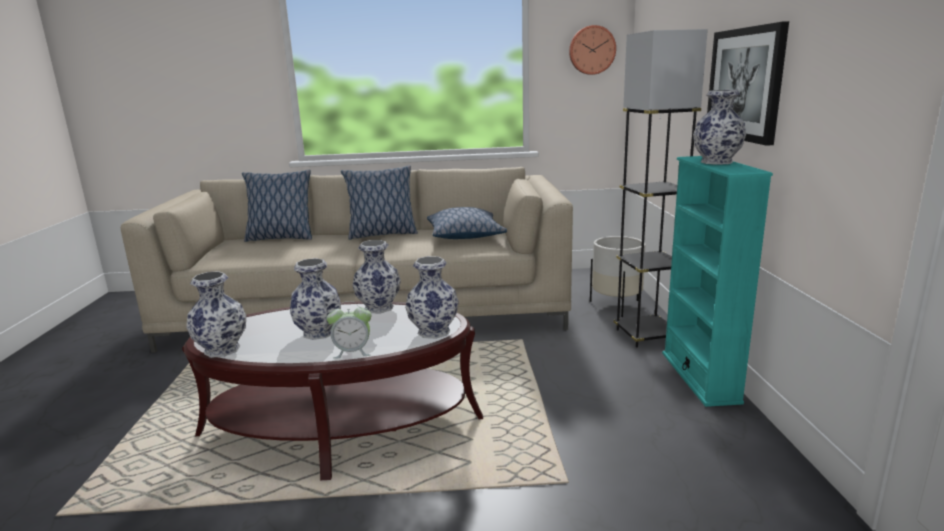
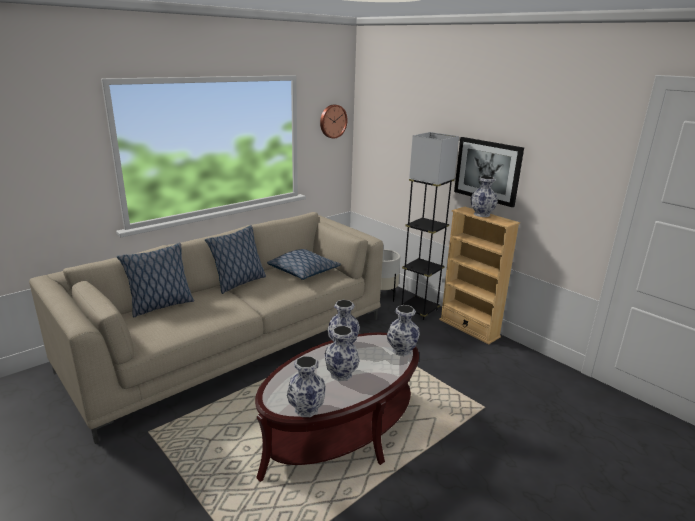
camera: 40 degrees left, 5 degrees up
(352, 352) = (385, 379): alarm clock -> none
(699, 377) = (469, 328): turquoise bookcase -> beige bookcase

